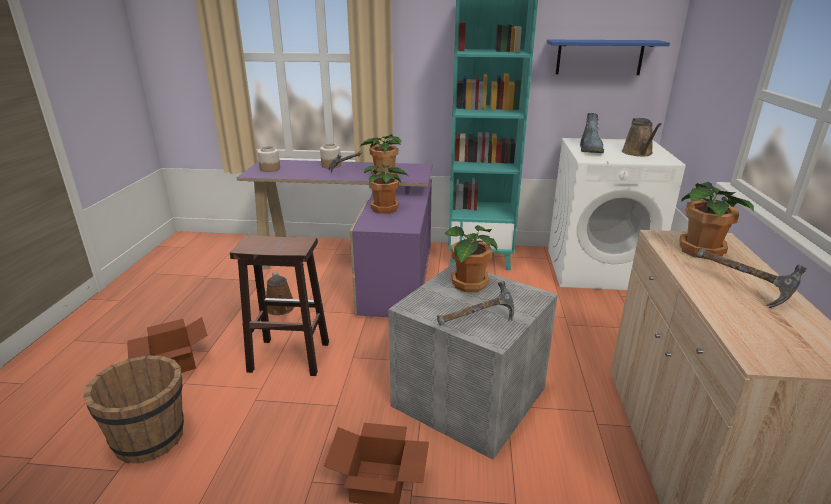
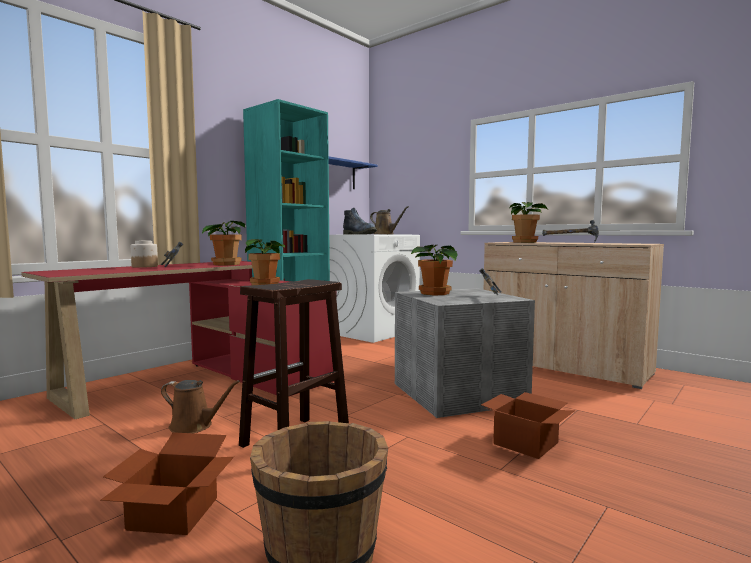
camera: 55 degrees left, 20 degrees down
(270, 169) = (73, 272): jar -> none
(357, 268) = (203, 381): purple desk -> red desk

